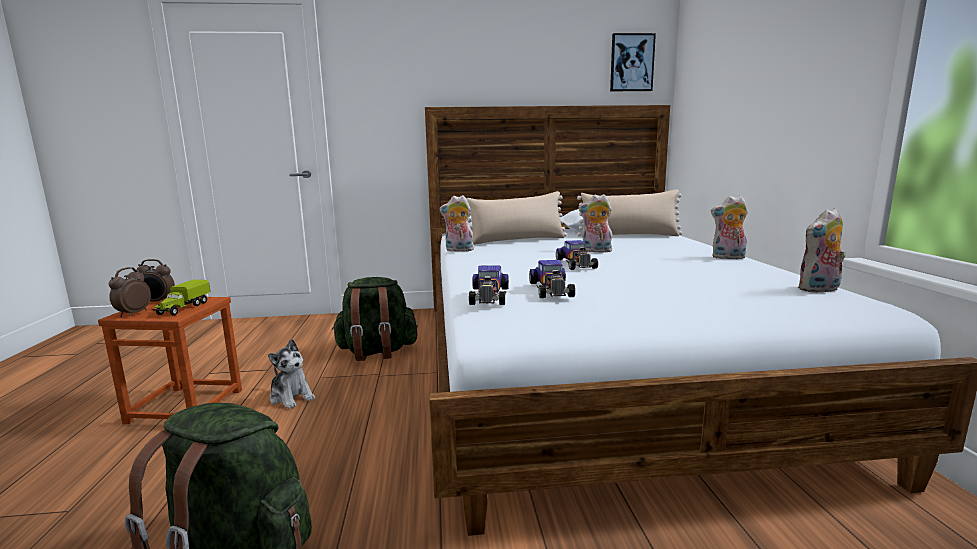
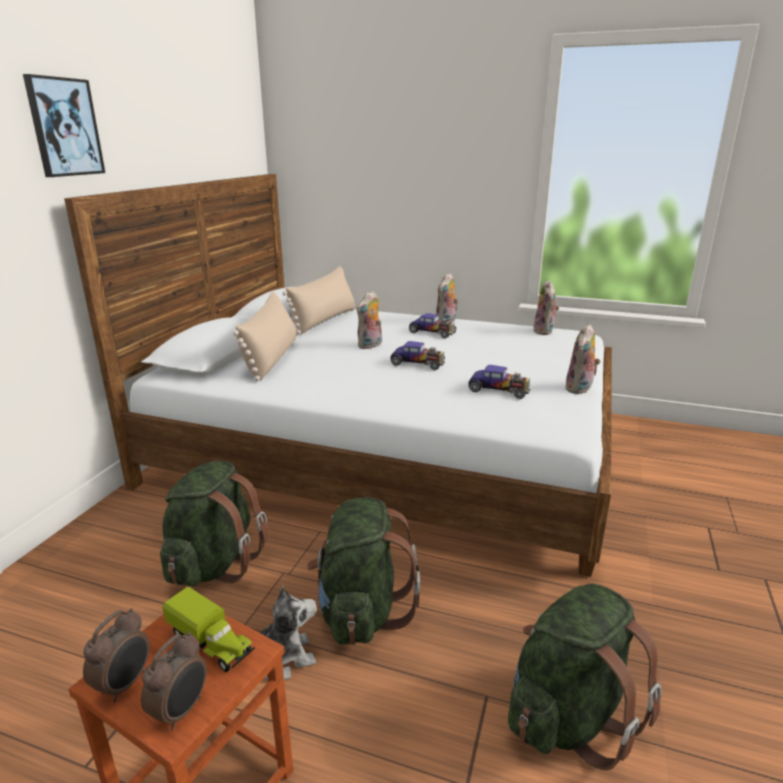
camera: 65 degrees left, 10 degrees up
(133, 314) = (182, 710): alarm clock -> alarm clock turned 105 degrees counterclockwise
(348, 411) = (361, 611): none -> green backpack
(458, 250) = (278, 392): plush toy -> plush toy (580, 389)
(489, 296) = (495, 414): toy car -> toy car (432, 332)
(631, 63) = (238, 126): picture -> picture (64, 127)

